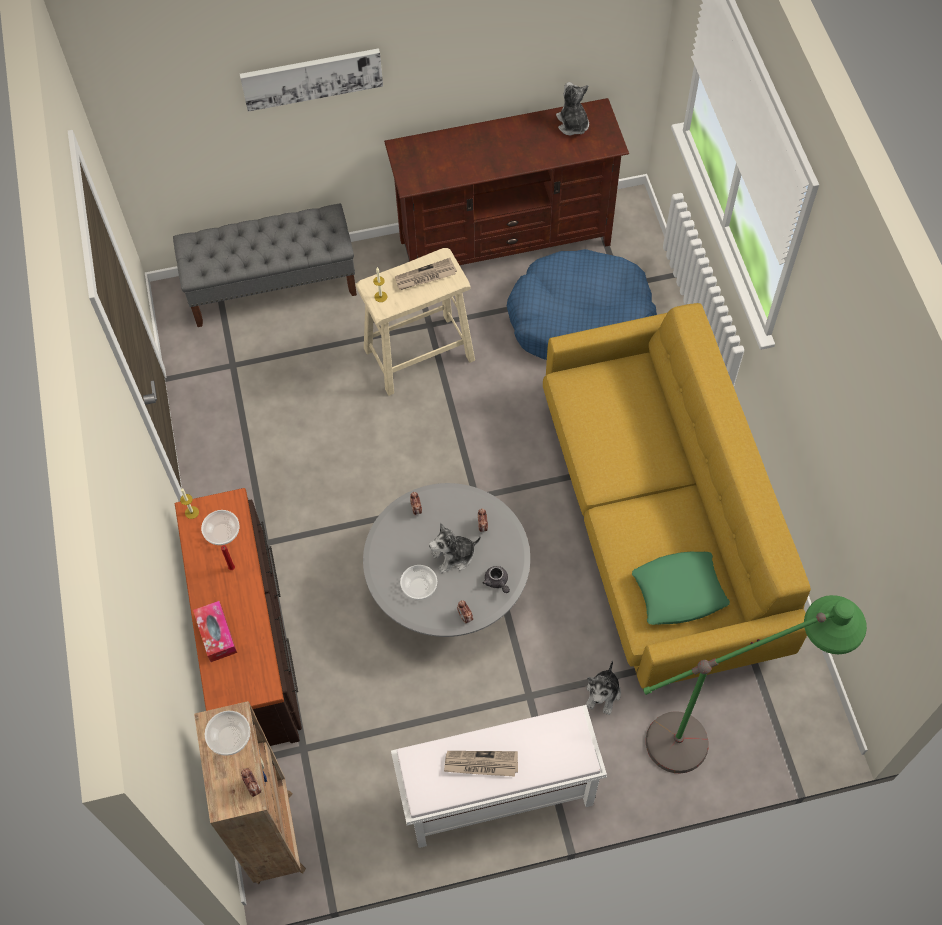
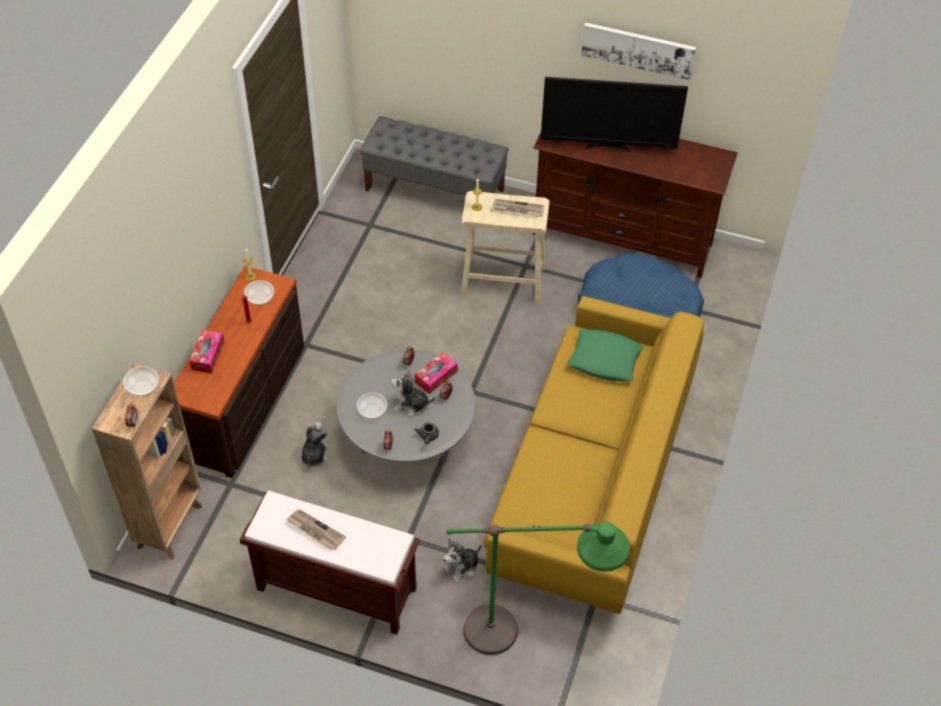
camera: 30 degrees right, 10 degrees down
(312, 77) = (507, 30): picture -> picture (638, 49)
(456, 510) = (436, 377): none -> tissue box
(476, 157) = (608, 146): none -> television
(496, 796) = (335, 589): white bench -> brown bench
(572, 124) = (696, 157): plush toy -> plush toy (314, 456)
(678, 591) = (551, 511): green pillow -> green pillow (604, 360)

